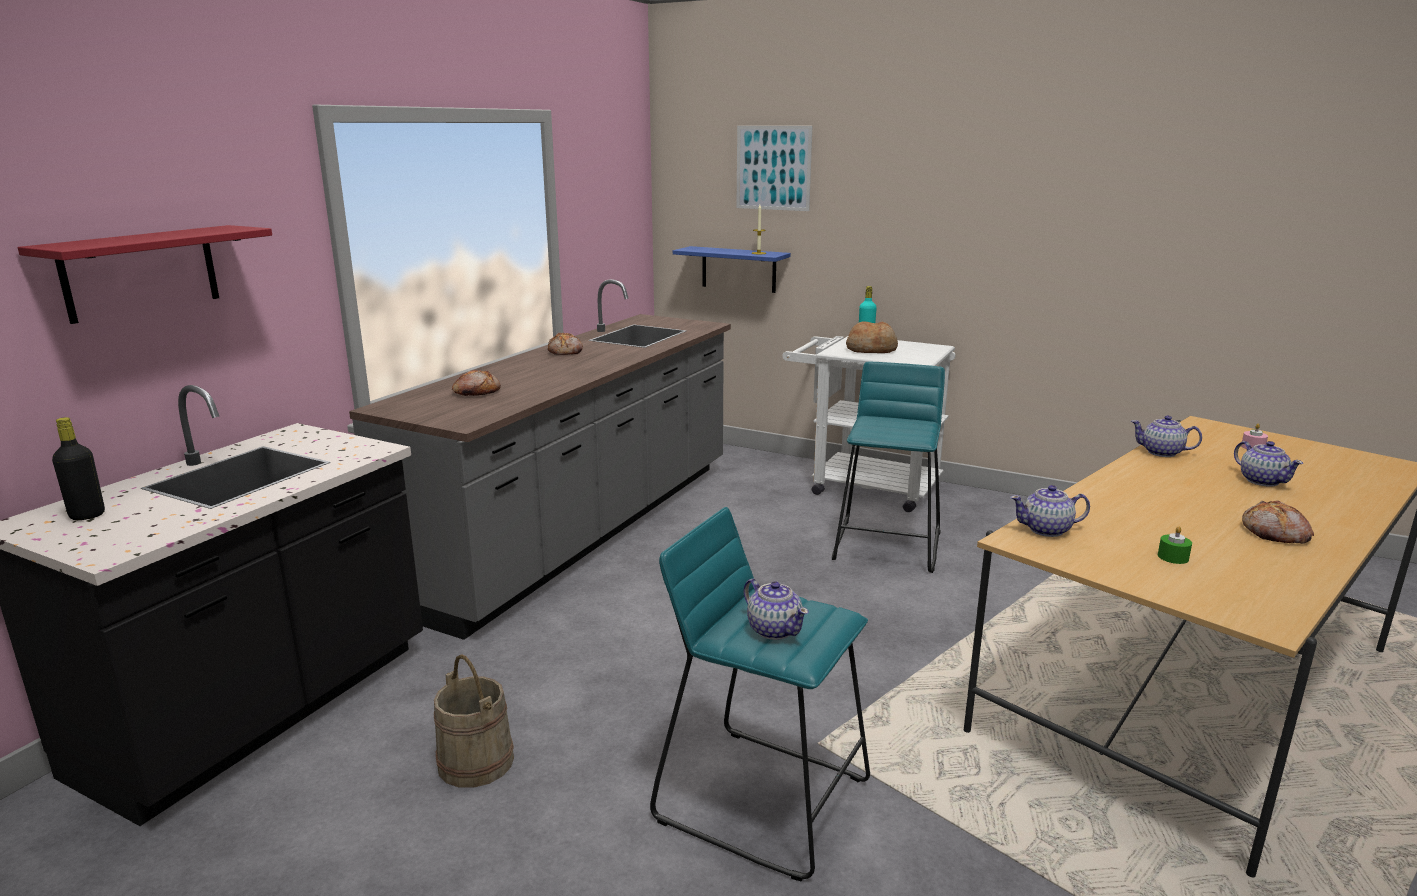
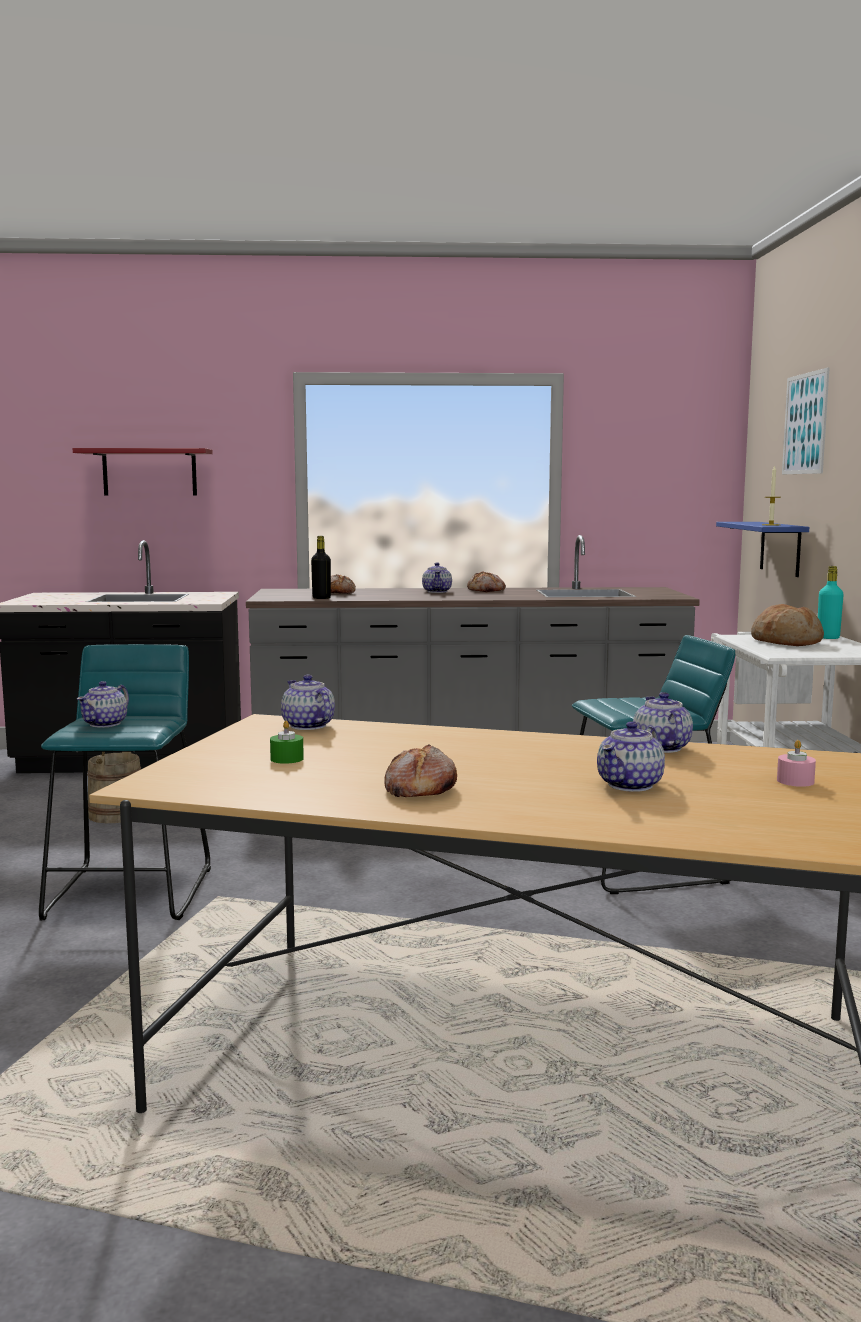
camera: 60 degrees right, 10 degrees down
(87, 515) = (60, 596): black bottle -> black bottle (321, 598)
(539, 364) = (437, 591): none -> teapot

